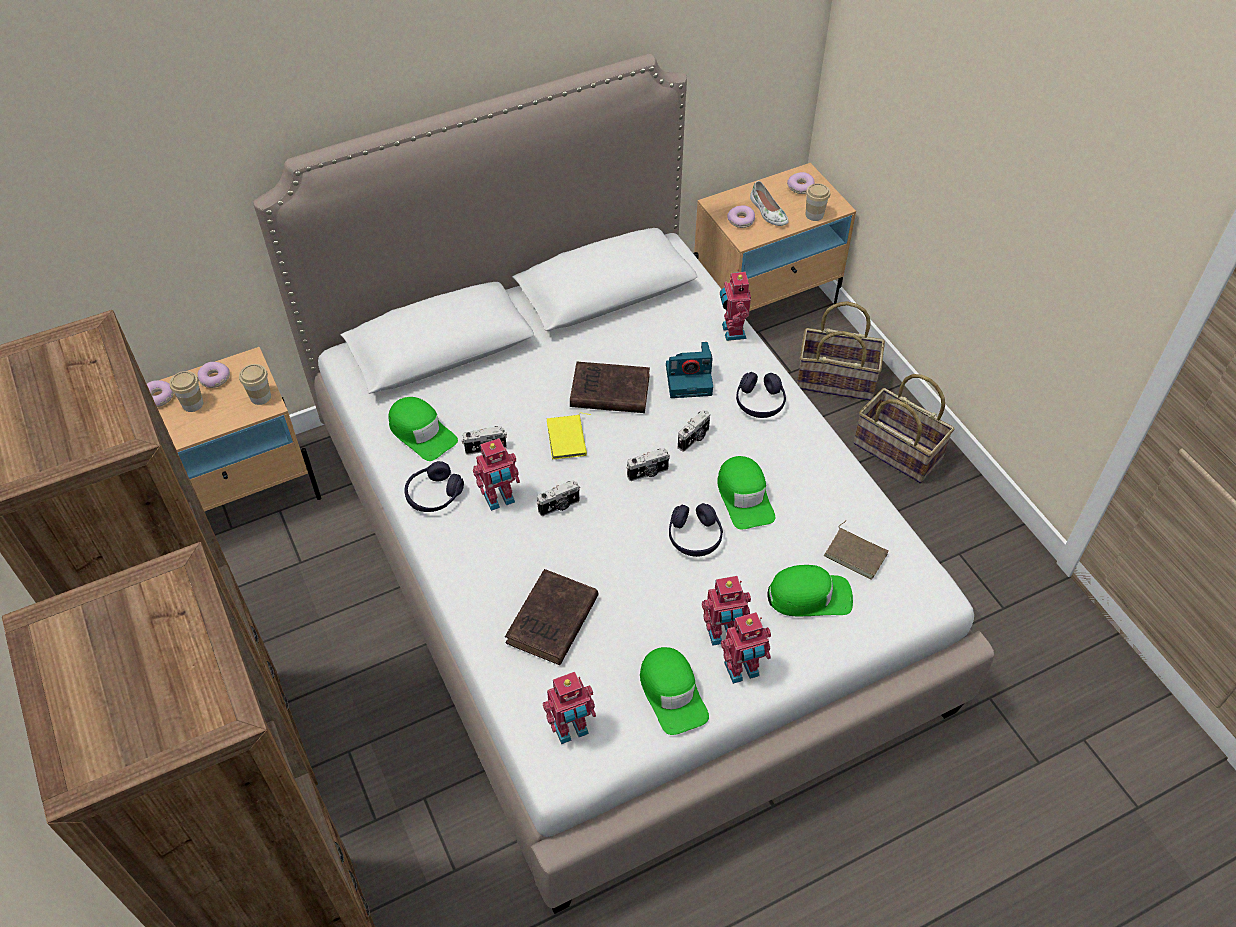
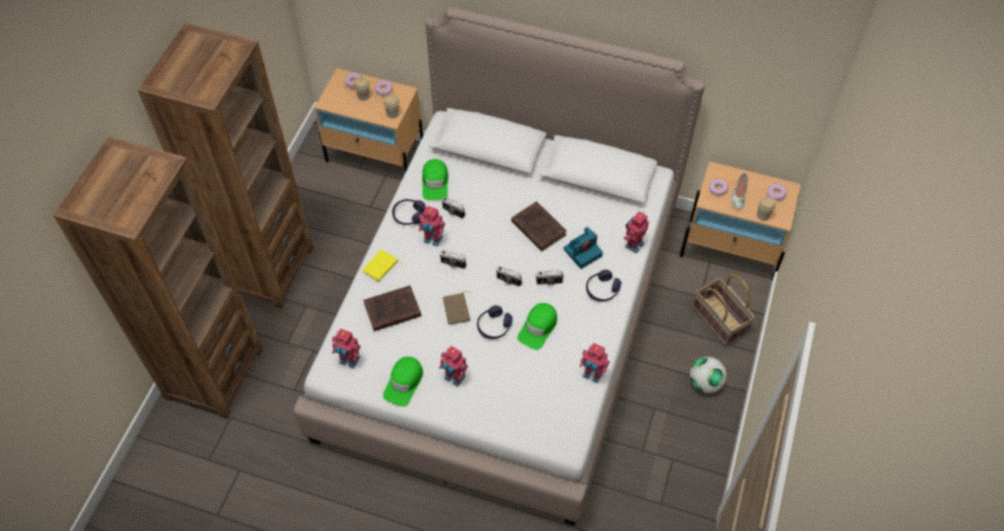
camera: 45 degrees right, 5 degrees up
(568, 439) = (493, 236): yellow book -> yellow book (381, 267)
(690, 379) = (583, 252): camera -> camera turned 75 degrees counterclockwise
(742, 671) = (443, 400): toy robot -> toy robot (592, 375)
(810, 596) = (510, 395): green cap -> none
(856, 554) = (556, 396): brown book -> brown book (457, 309)
(896, 451) = (705, 383): basket -> football

